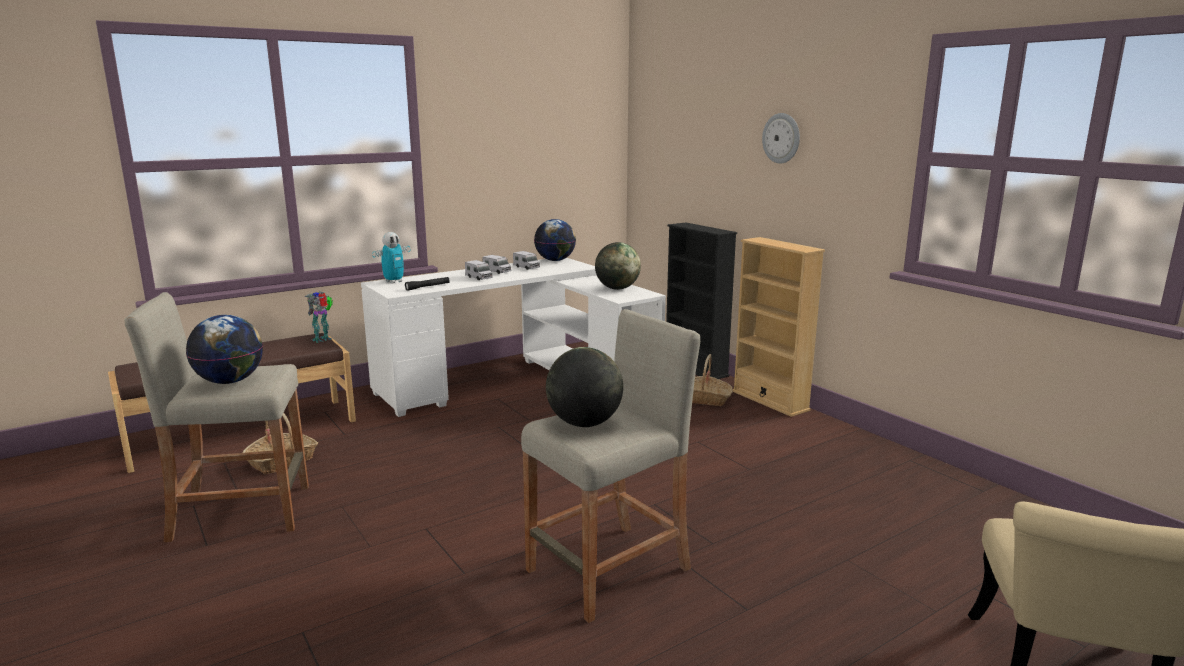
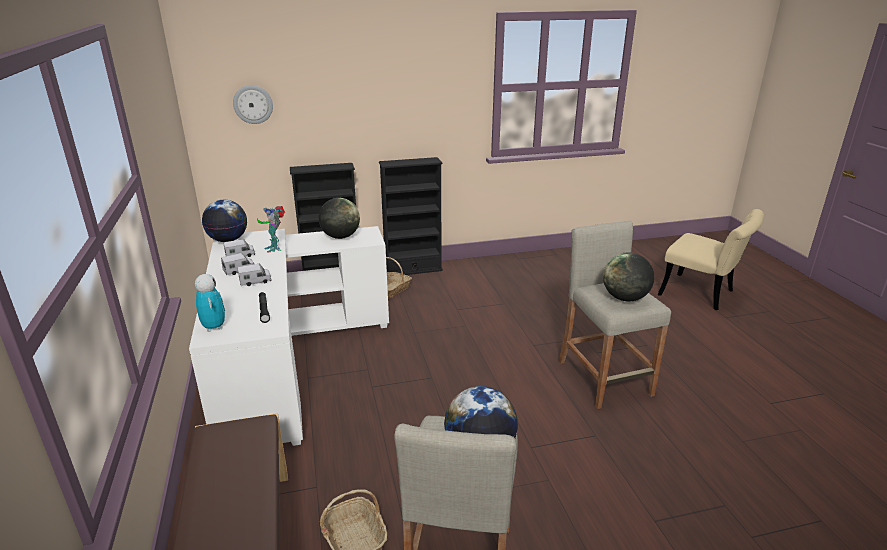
camera: 70 degrees left, 10 degrees up
(323, 339) = (232, 425): toy robot -> toy robot (275, 248)
(770, 400) = (413, 269): beige bookcase -> black bookcase
(781, 138) = (385, 85): wall clock -> wall clock (253, 104)

